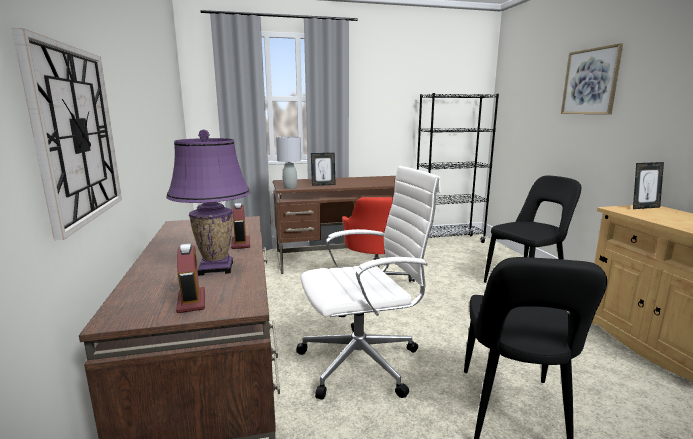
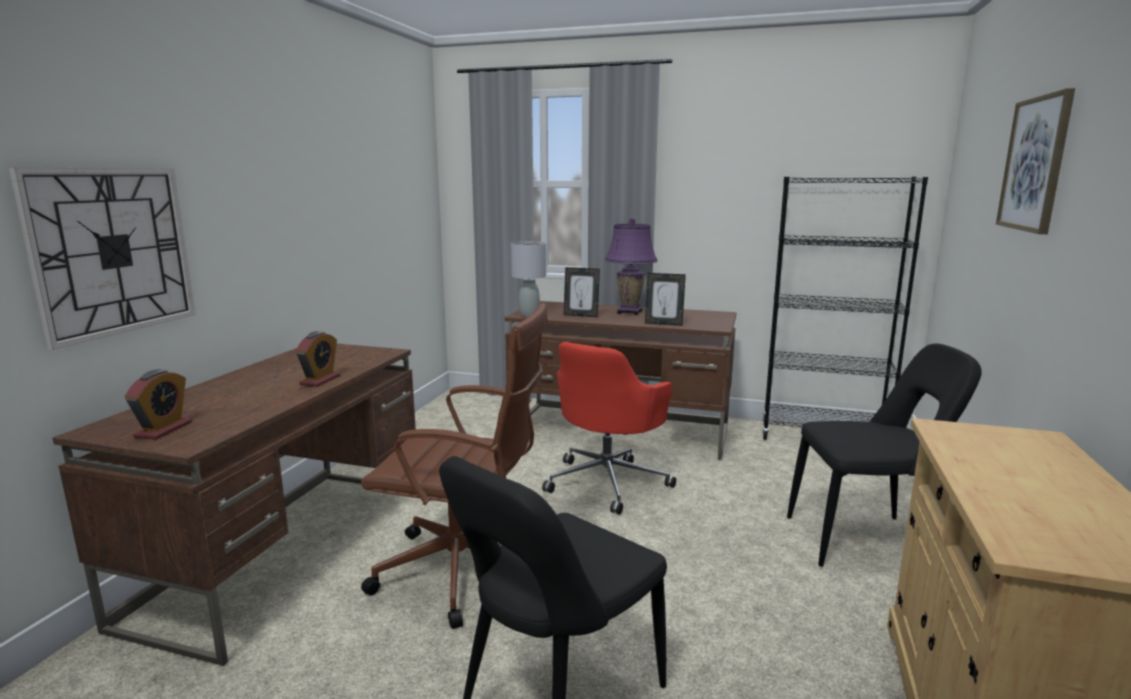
camera: 30 degrees right, 0 degrees up
(215, 268) = (243, 403): purple table lamp -> purple table lamp (629, 312)
(363, 362) = (464, 571): white office chair -> brown office chair
(644, 207) = (1014, 436): picture frame -> picture frame (664, 324)

